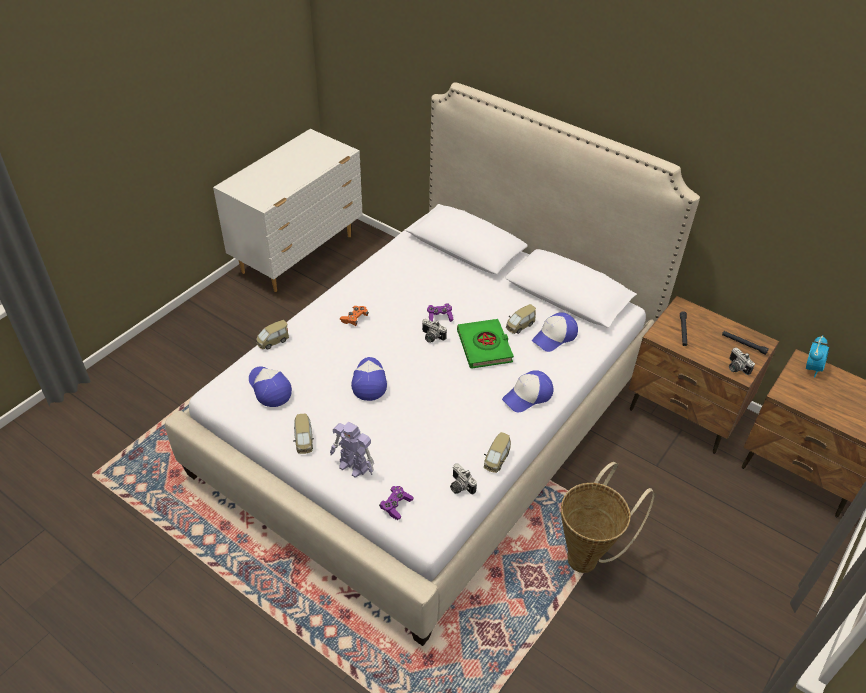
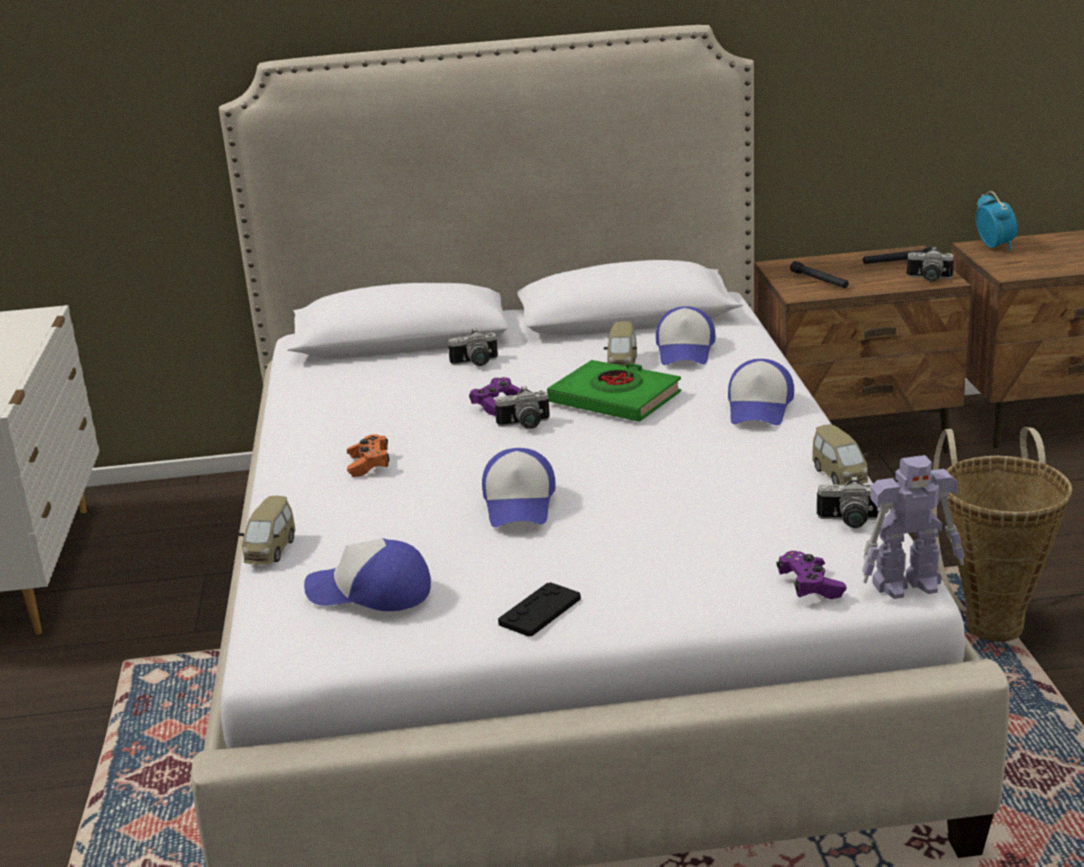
camera: 40 degrees left, 20 degrees down
(304, 441) = (540, 611): toy car -> black game controller
(354, 466) = (671, 588): toy robot -> toy robot (909, 584)
(369, 381) = (519, 503): cap -> cap turned 135 degrees counterclockwise
(467, 284) = (475, 363): none -> camera

